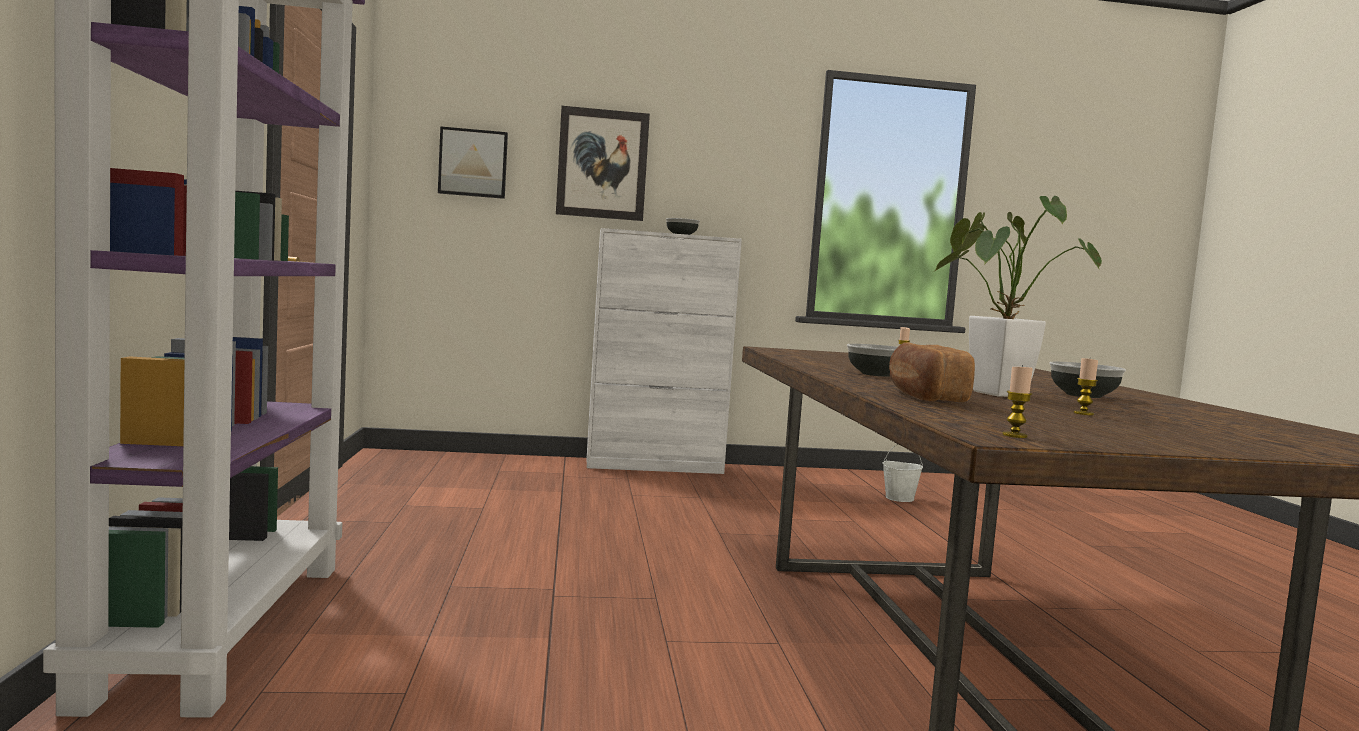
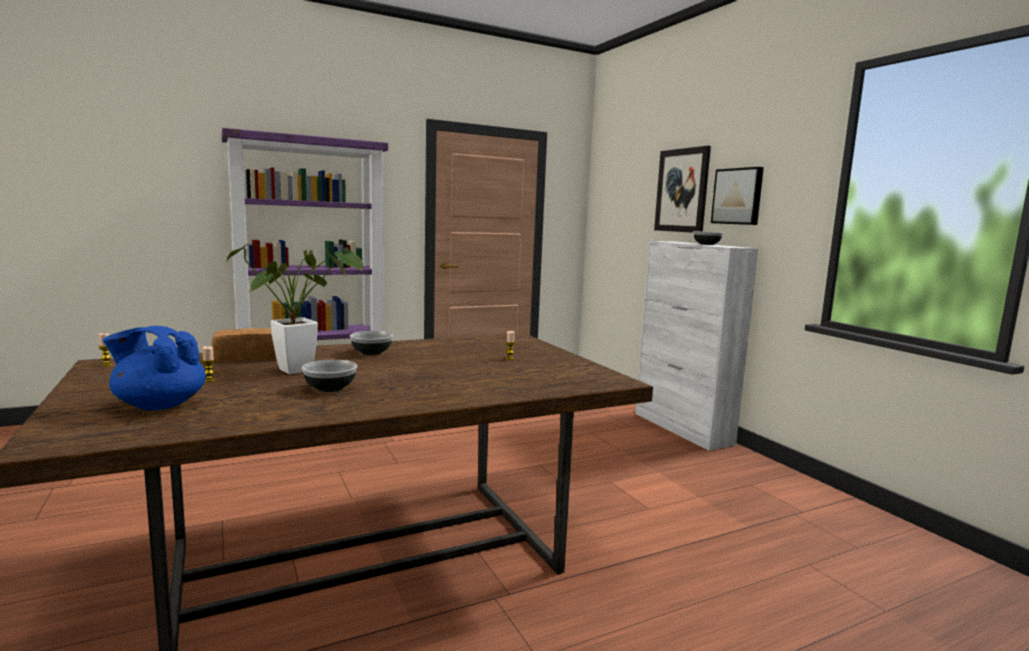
camera: 70 degrees right, 5 degrees up
(473, 163) = (622, 199): picture -> picture (738, 196)
(899, 498) = (776, 527): white bucket -> none
(1231, 430) = (159, 405): none -> blue teapot

